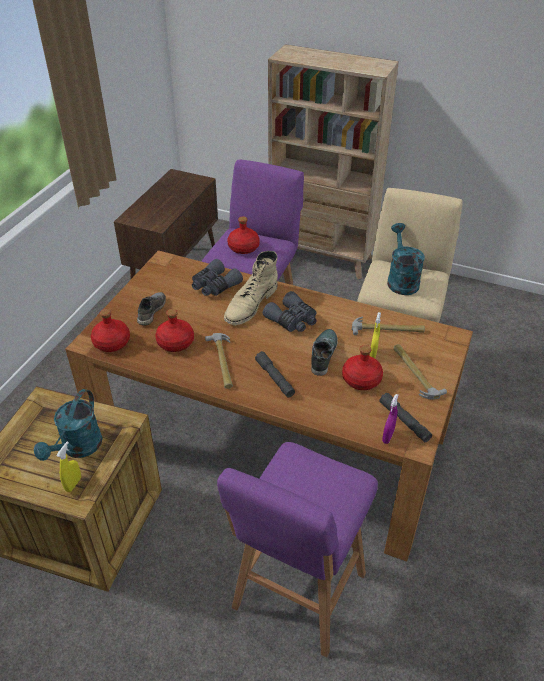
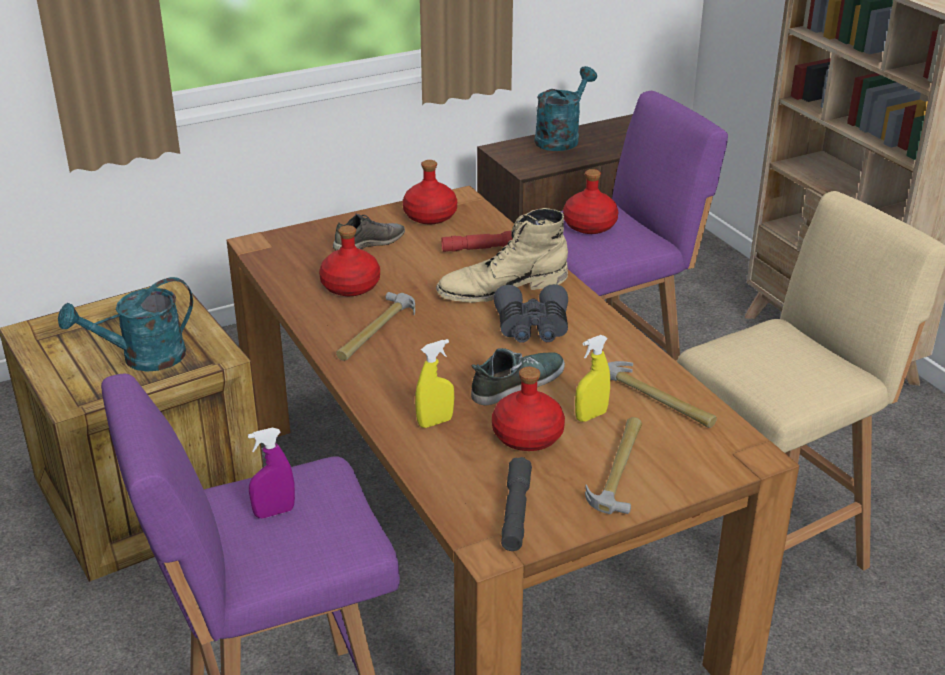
camera: 40 degrees right, 10 degrees down
(73, 484) = (92, 388): yellow spray bottle -> yellow spray bottle (435, 422)
(111, 343) = (280, 255): red bottle -> red bottle (429, 216)
(214, 285) = (485, 248): grey binoculars -> red flashlight
(274, 378) = (413, 377): grey flashlight -> none
(388, 436) = (466, 516): purple spray bottle -> purple spray bottle (274, 512)
(401, 280) = (778, 355): turquoise watering can -> turquoise watering can (561, 138)

